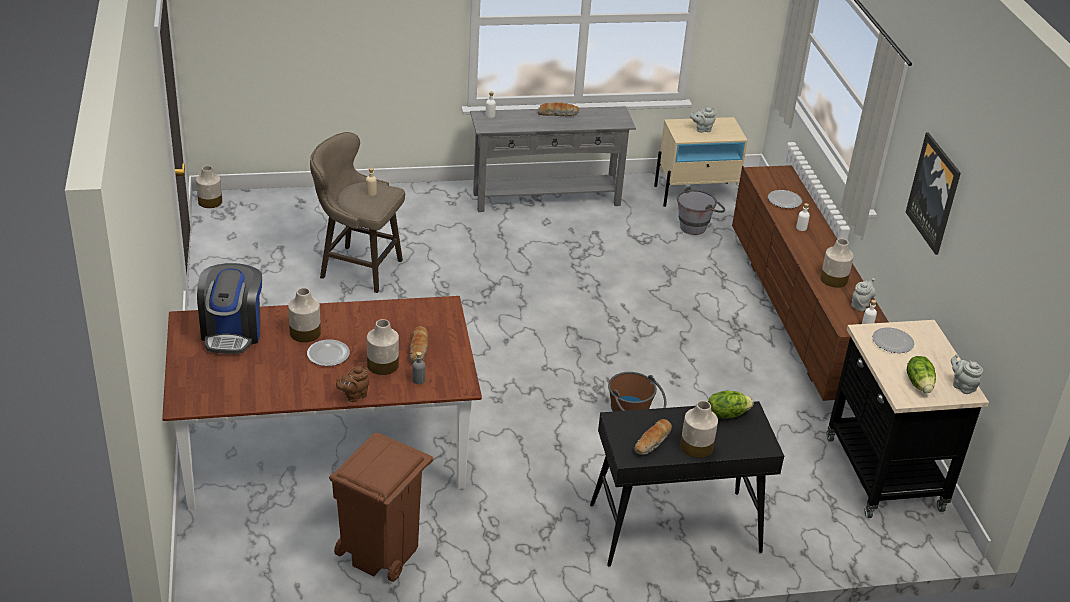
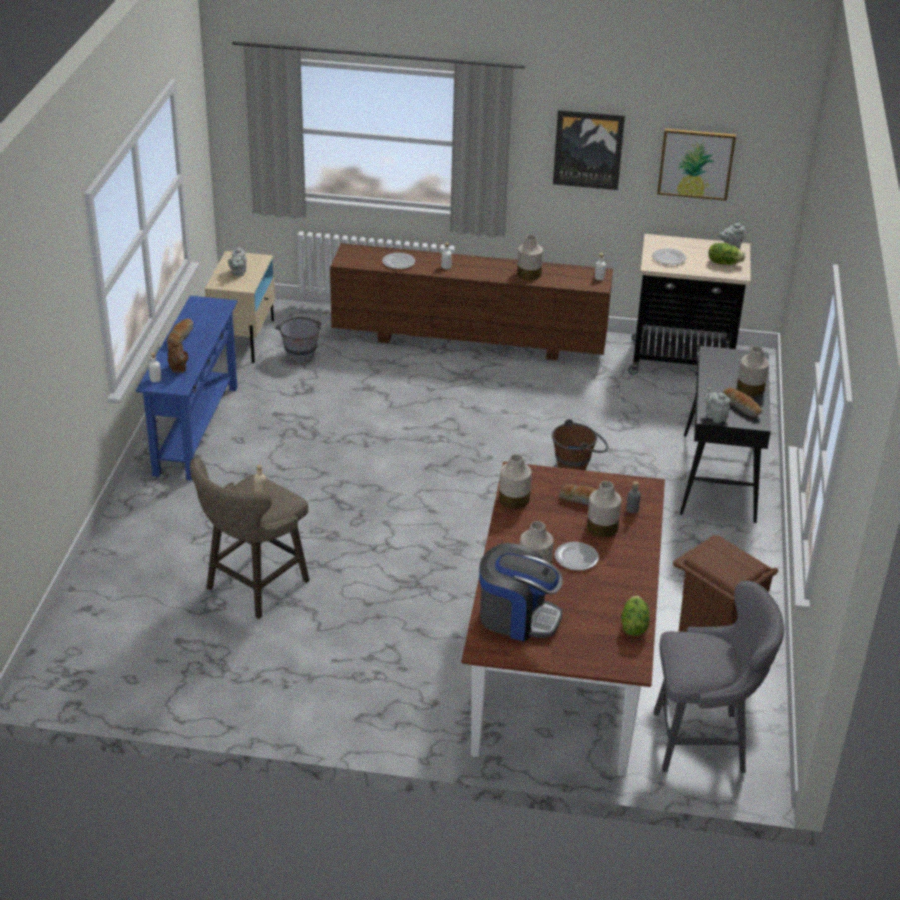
camera: 70 degrees left, 0 degrees up
(210, 202) = (38, 688): beige vase -> beige vase (514, 498)
(245, 558) = (704, 742): none -> grey stool
(354, 396) = (646, 552): brown teapot -> brown teapot (178, 369)
(546, 199) = (195, 429): grey console table -> blue console table
(727, 414) = (712, 364): lettuce -> lettuce (633, 626)
(860, 305) = (569, 272): grey teapot -> grey teapot (715, 416)
(987, 271) = (696, 163): none -> picture

